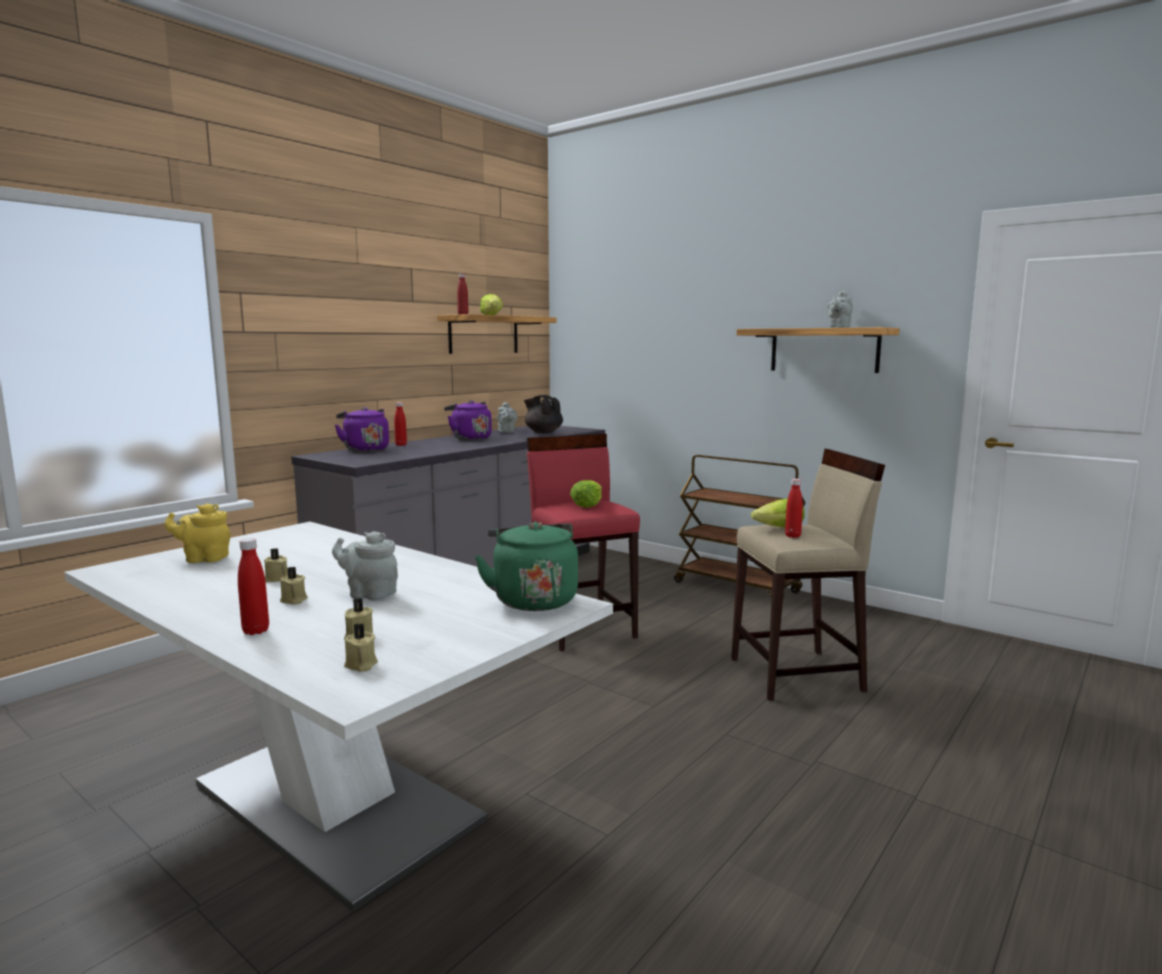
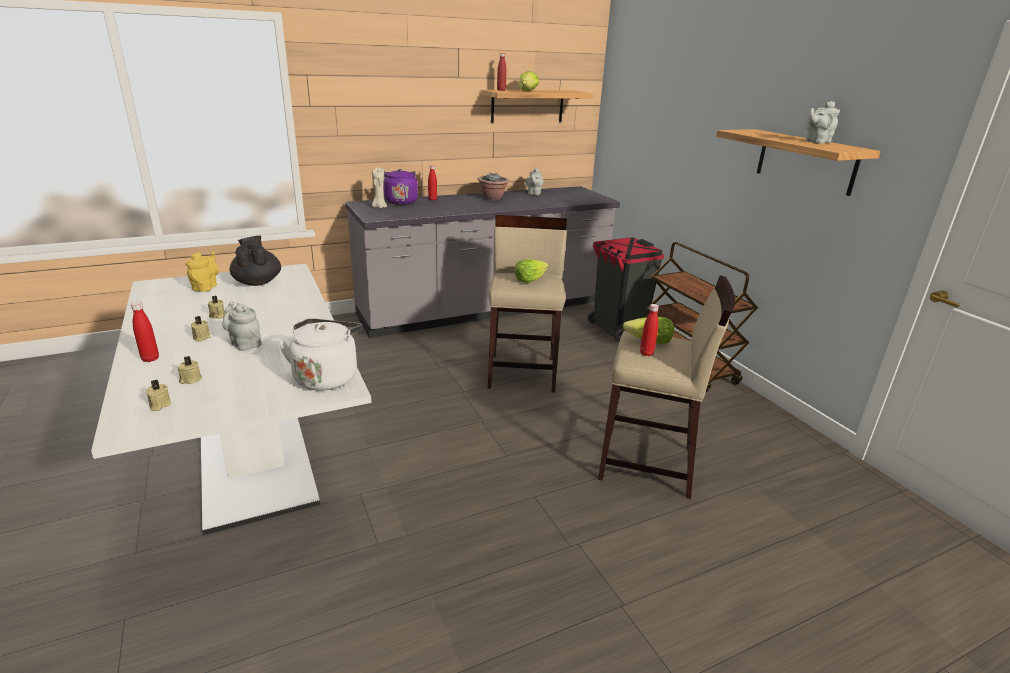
camera: 25 degrees right, 15 degrees up
(204, 559) = (206, 287): yellow teapot -> yellow teapot turned 75 degrees clockwise
(348, 455) = (379, 207): none -> beige candle
(469, 438) = (492, 198): purple kettle -> potted plant
(533, 599) = (327, 376): green kettle -> white kettle
(543, 432) = (562, 198): black teapot -> black teapot (257, 282)
(582, 628) = (523, 372): red stool -> beige stool
(638, 572) = (617, 330): none -> black trash can

